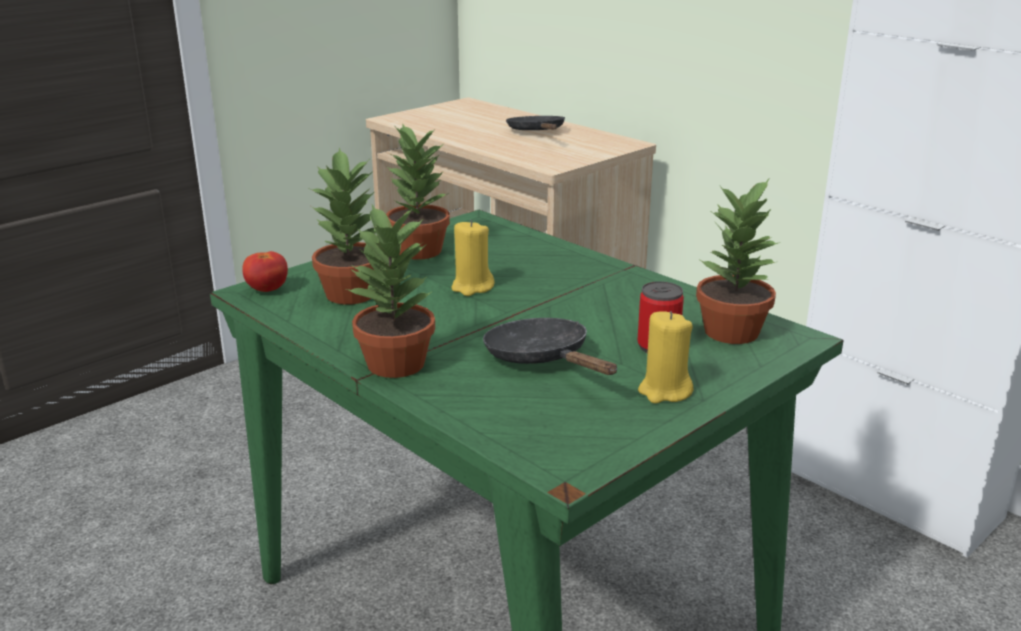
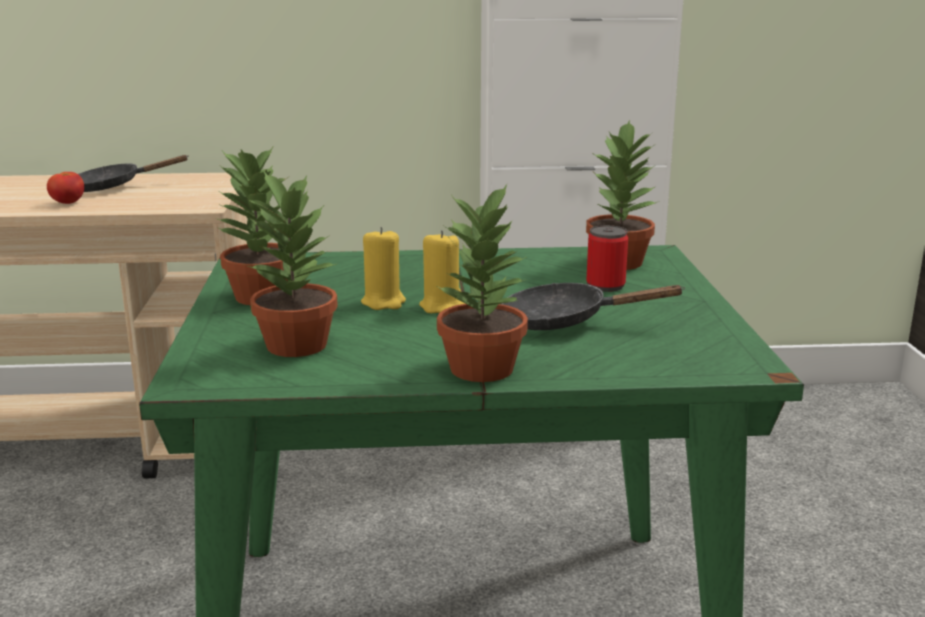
camera: 50 degrees left, 5 degrees down
(267, 290) = (202, 375): tomato -> tomato (68, 203)
(537, 132) = (113, 187): black frying pan -> black frying pan turned 45 degrees counterclockwise
(664, 391) = (676, 306): yellow candle -> yellow candle (442, 306)

